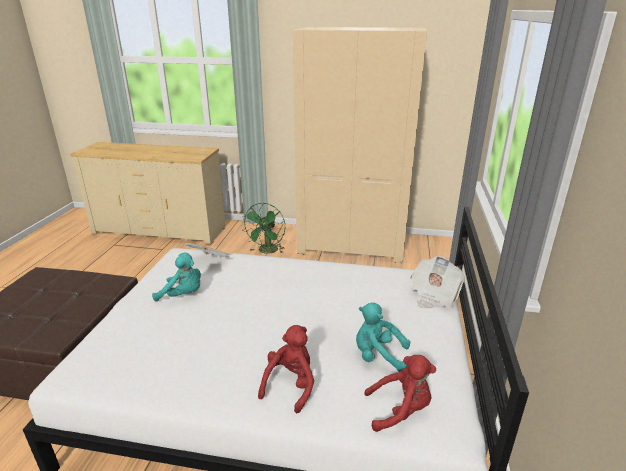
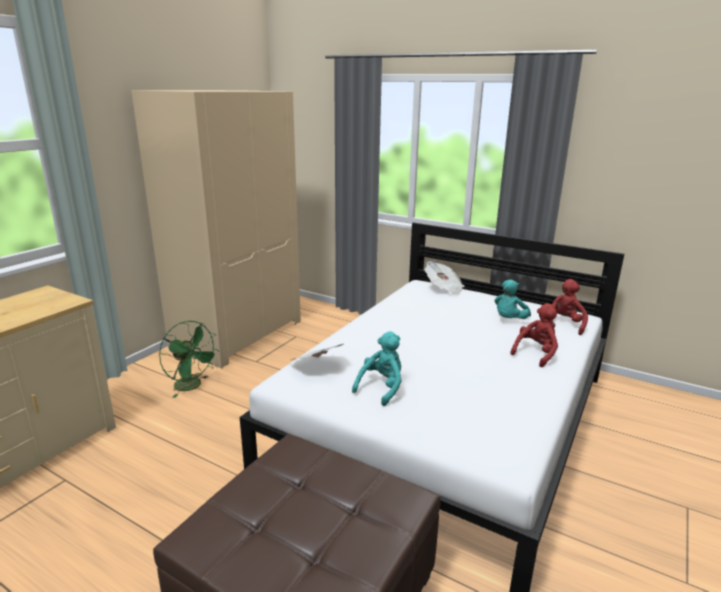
camera: 70 degrees left, 5 degrees down
(290, 385) = (536, 353): red plush toy -> red plush toy turned 90 degrees clockwise

